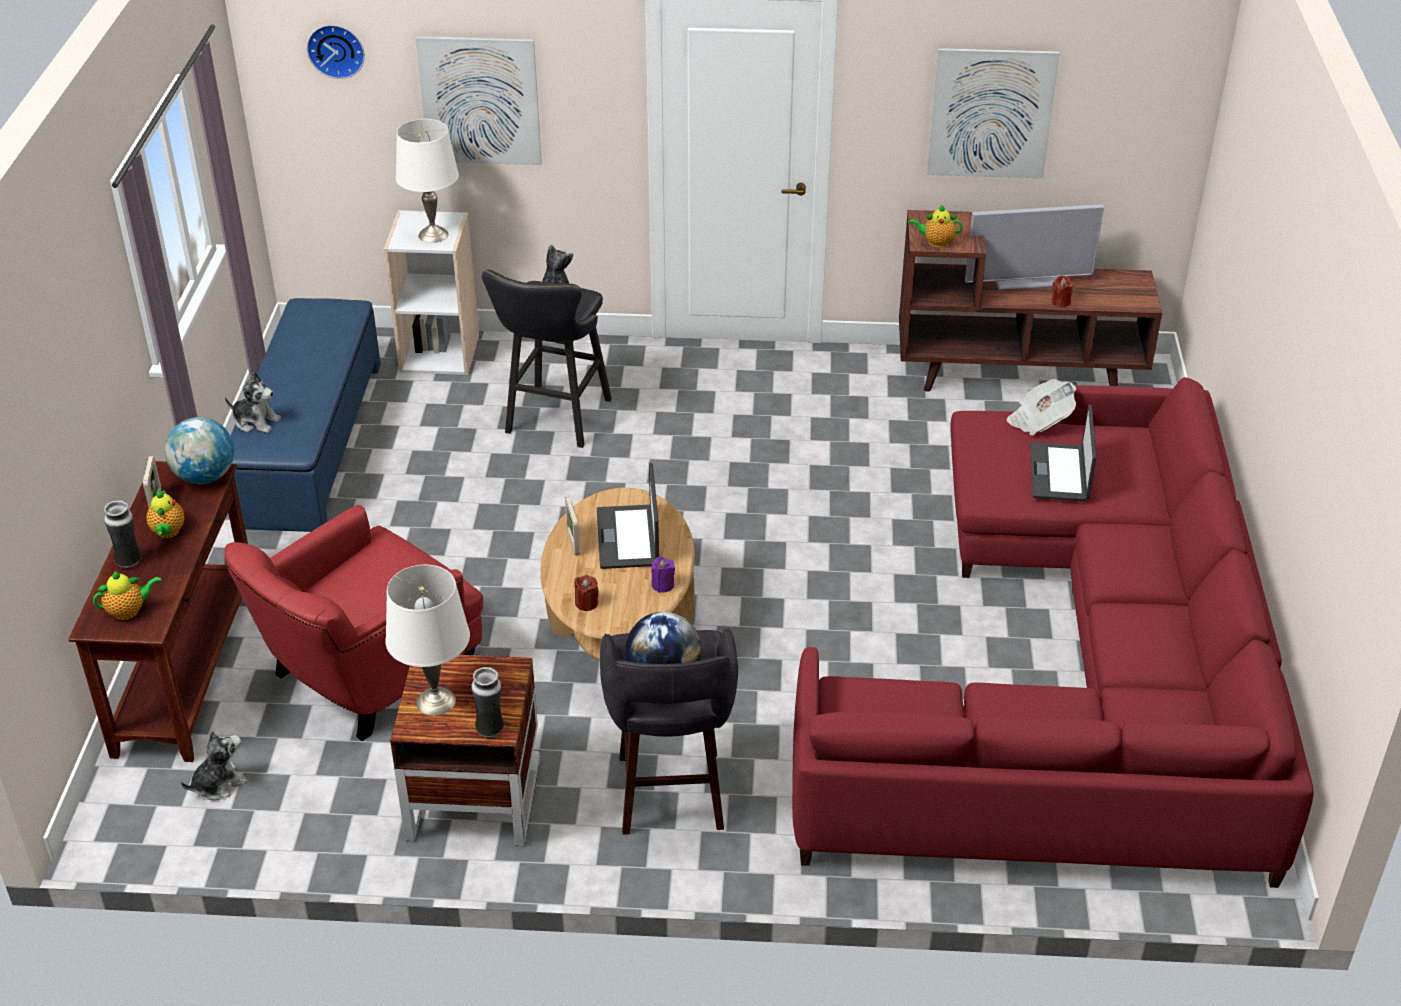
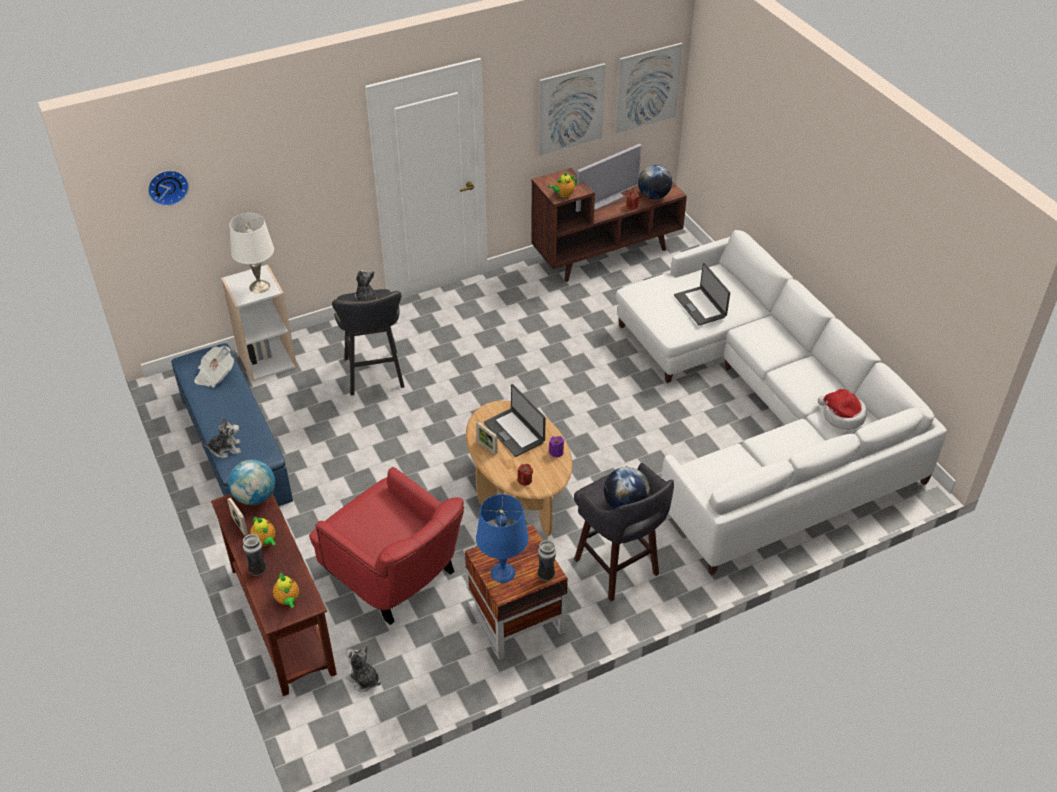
camera: 30 degrees left, 5 degrees up
(129, 611) = (288, 600): teapot -> teapot turned 120 degrees clockwise
(218, 784) = (364, 680): plush toy -> plush toy turned 75 degrees counterclockwise
(367, 673) = (394, 575): red armchair -> red armchair turned 60 degrees counterclockwise
(436, 701) = (503, 573): white table lamp -> blue table lamp
(480, 101) = (267, 191): picture -> picture (647, 87)
(1039, 421) = (667, 280): newspaper -> newspaper (215, 375)
(1076, 676) = (761, 414): red sofa -> white sofa
(1108, 298) = (654, 196): none -> globe
(1158, 708) = (842, 416): none -> hat

